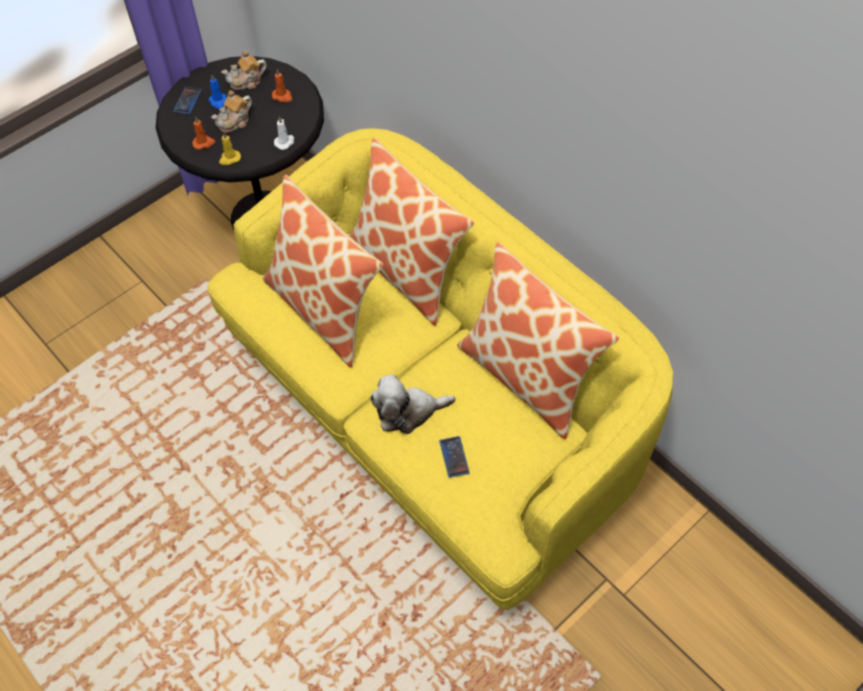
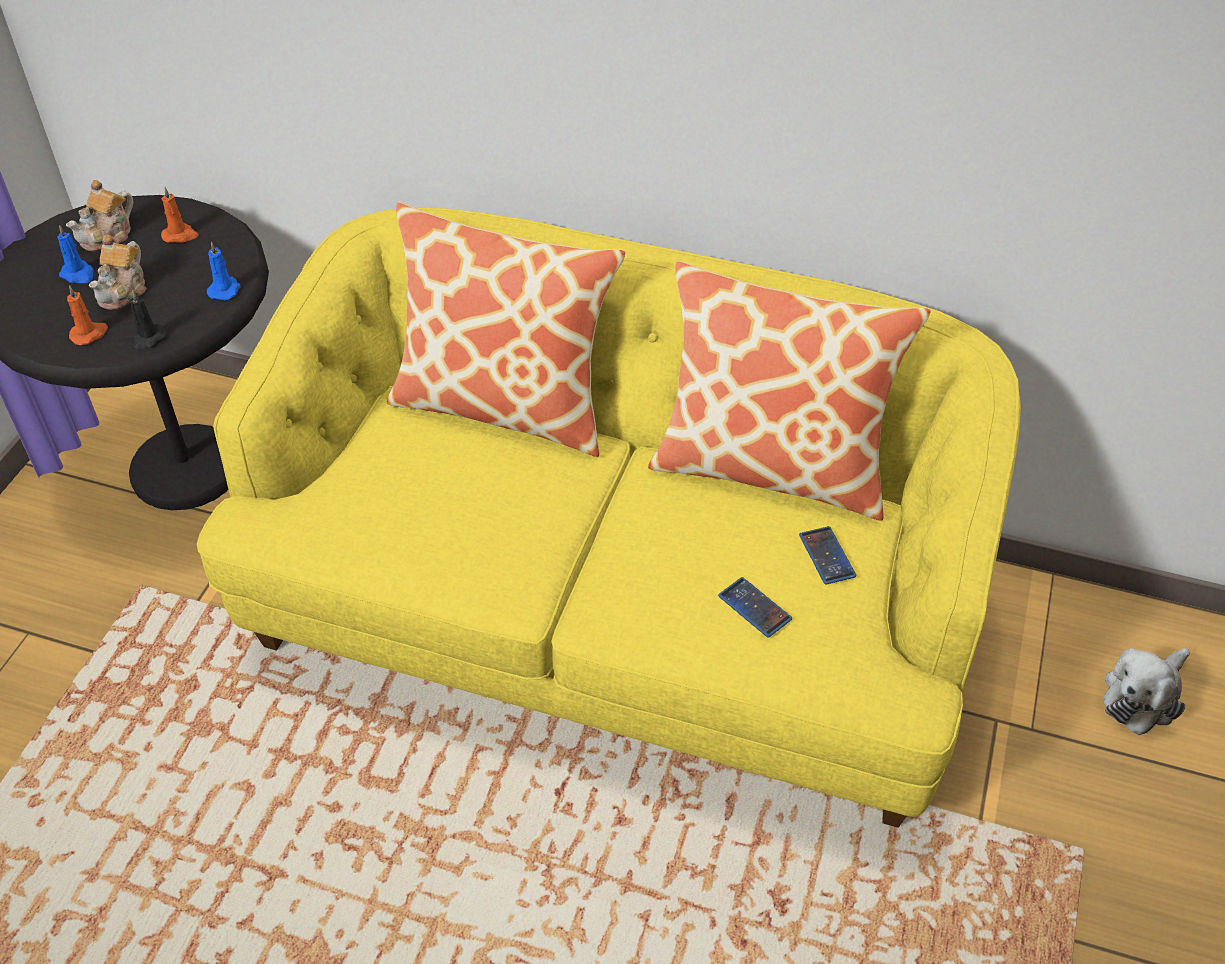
camera: 30 degrees left, 10 degrees down
(187, 101) = (23, 290): phone -> phone (827, 556)
(229, 158) = (148, 340): yellow candle -> black candle
(285, 142) = (225, 289): white candle -> blue candle
(324, 309) = (418, 499): pillow -> none
(408, 411) = (642, 580): plush toy -> plush toy (1142, 696)

